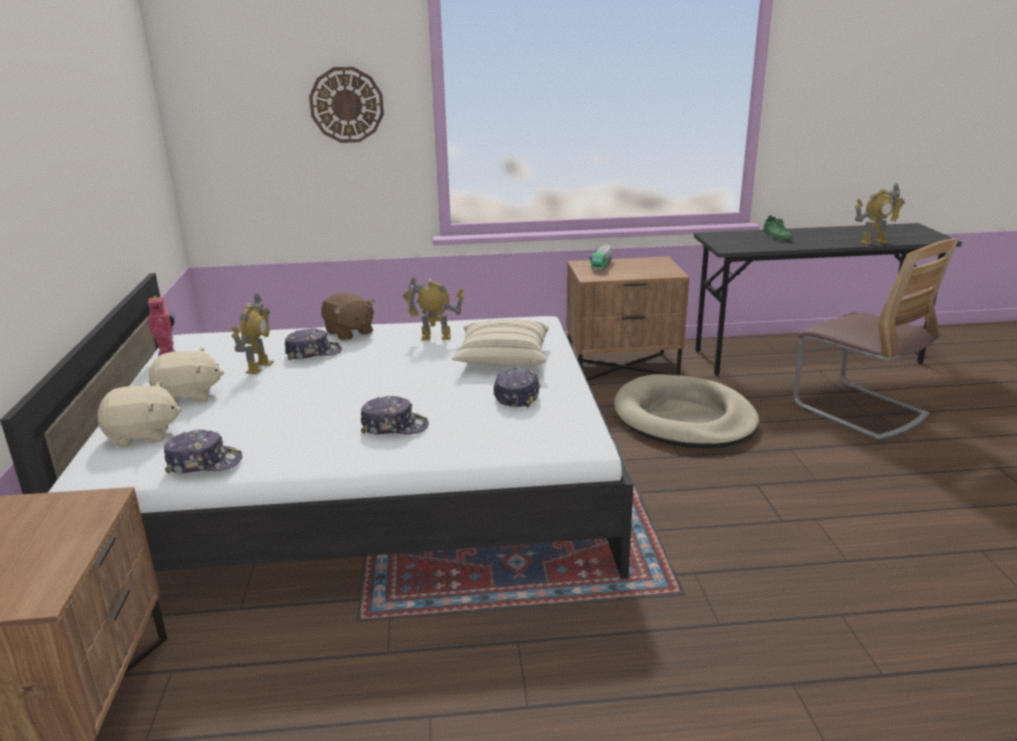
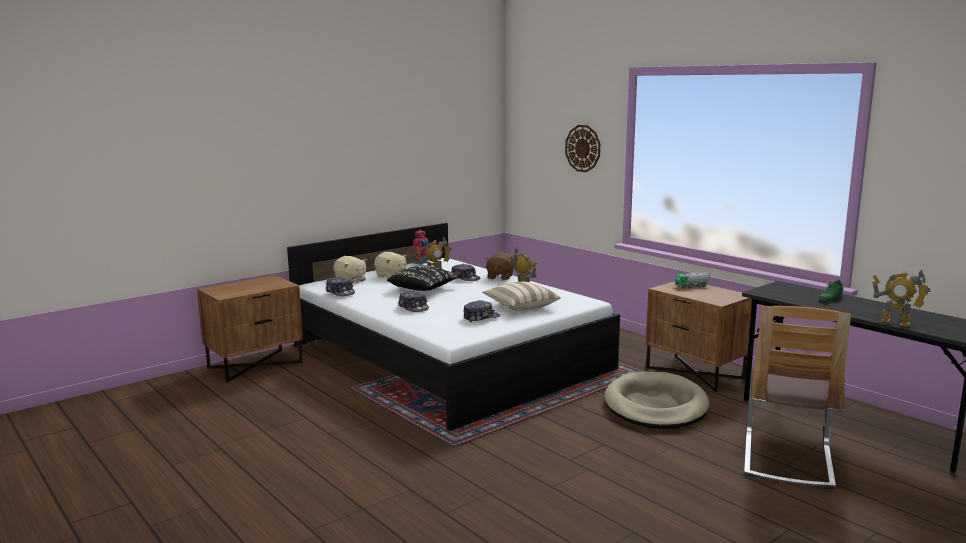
camera: 55 degrees right, 10 degrees down
(313, 392) = (424, 289): none -> black pillow

